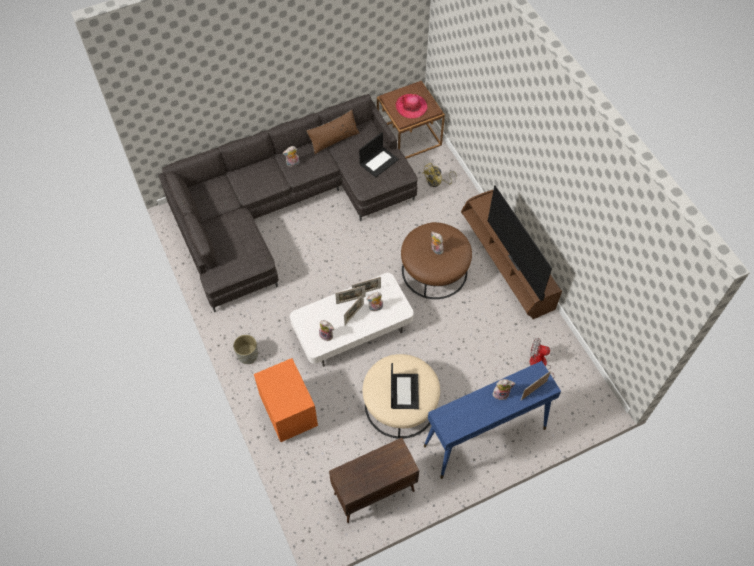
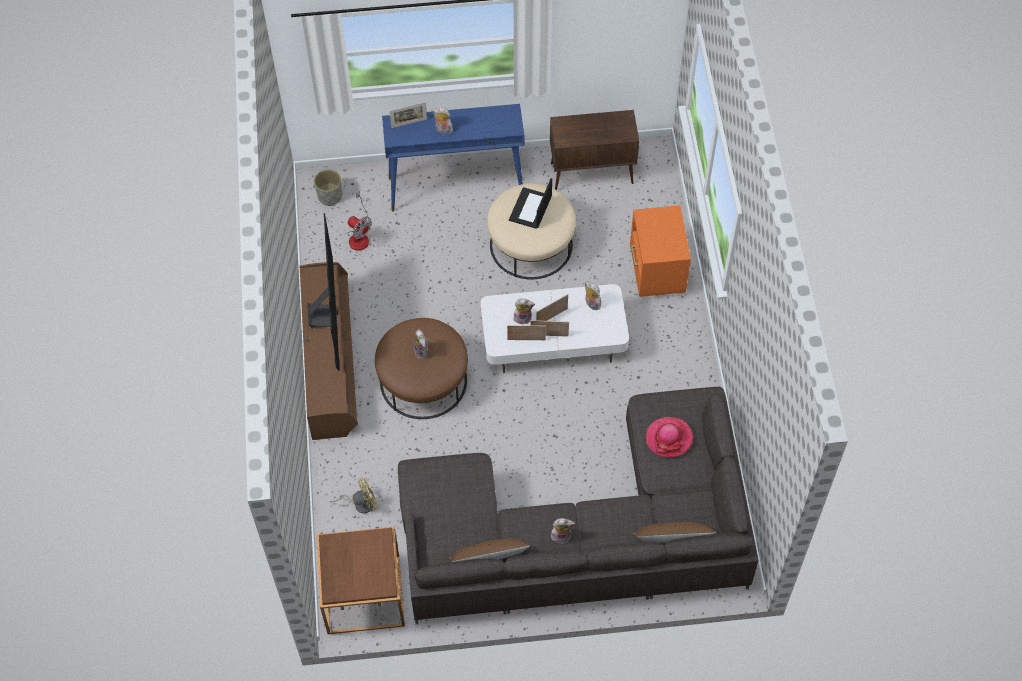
camera: 160 degrees left, 0 degrees up
(219, 181) = (672, 539): none -> brown pillow
(248, 355) = (687, 347): grey planter -> grey planter (330, 196)
(379, 161) = (440, 500): laptop -> none
(411, 107) = (359, 558): hat -> hat (669, 438)

